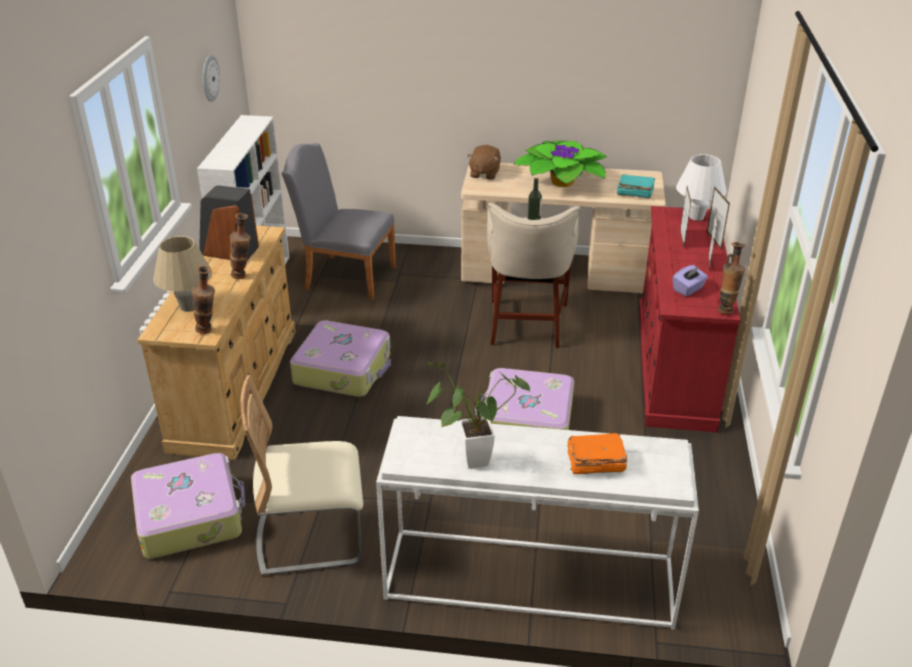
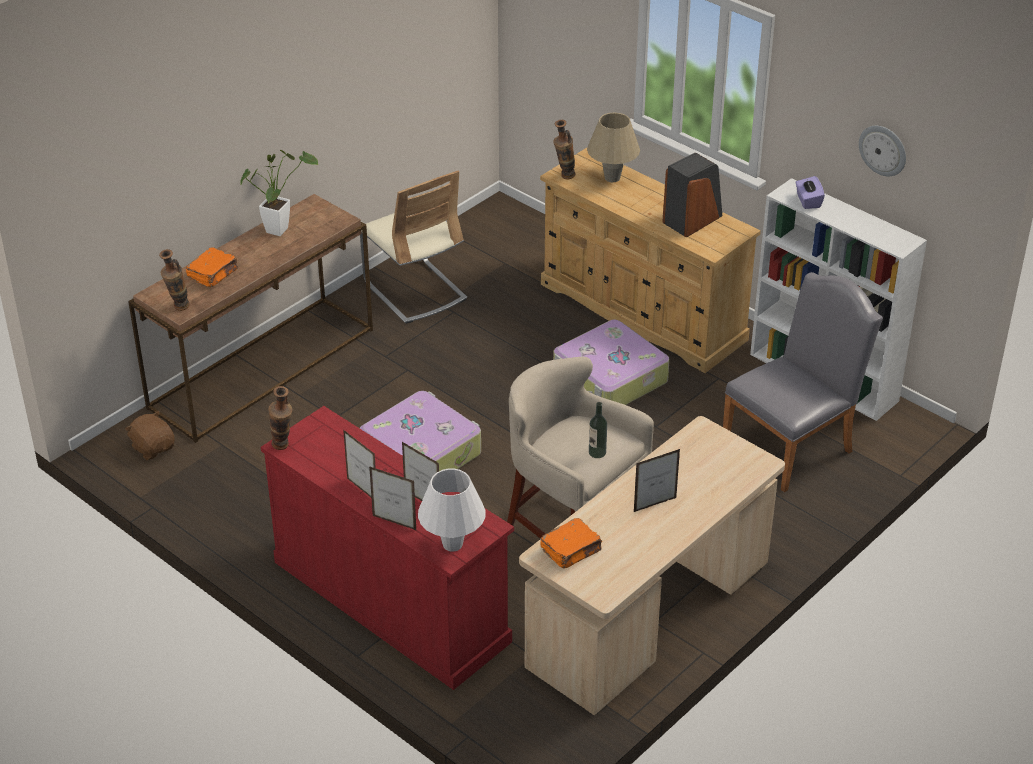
camera: 125 degrees right, 5 degrees up
(190, 516) = (497, 248): suitcase -> none
(243, 276) = (637, 215): vase -> vase (178, 309)
(311, 537) = (415, 291): beige chair -> beige chair turned 120 degrees clockwise
(484, 174) = (737, 456): brown plush toy -> brown plush toy (153, 448)
(527, 580) = (262, 367): white console table -> brown console table
(561, 183) = (655, 505): potted plant -> picture frame
(634, 193) = (571, 551): turquoise book -> orange book
(688, 289) = (337, 446): purple tissue box -> purple tissue box (808, 201)

